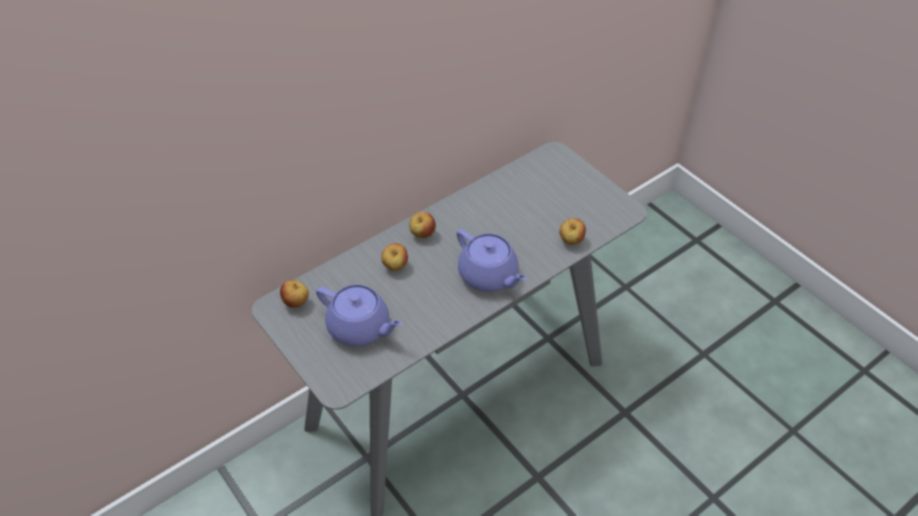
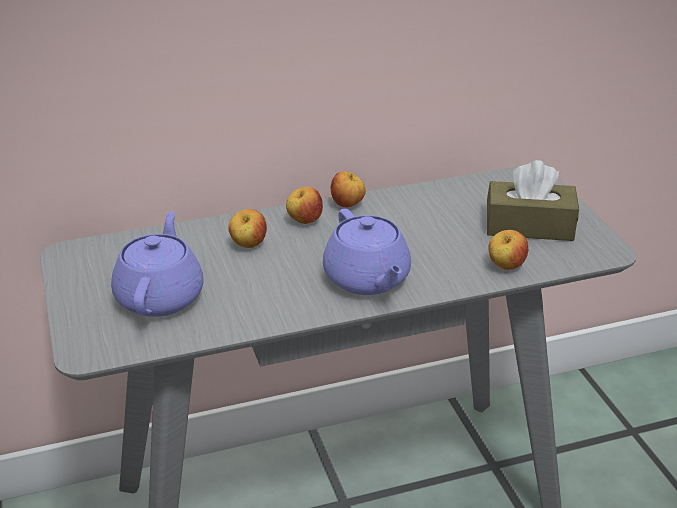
camera: 20 degrees right, 15 degrees down
(296, 303) = (100, 255): apple -> apple (348, 205)
(360, 327) = (160, 296): purple teapot -> purple teapot turned 135 degrees counterclockwise
(571, 201) = (529, 226): none -> brown tissue box

